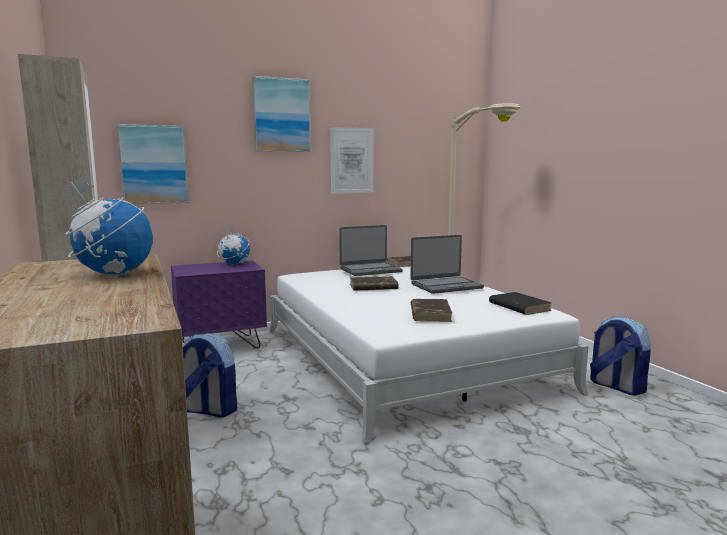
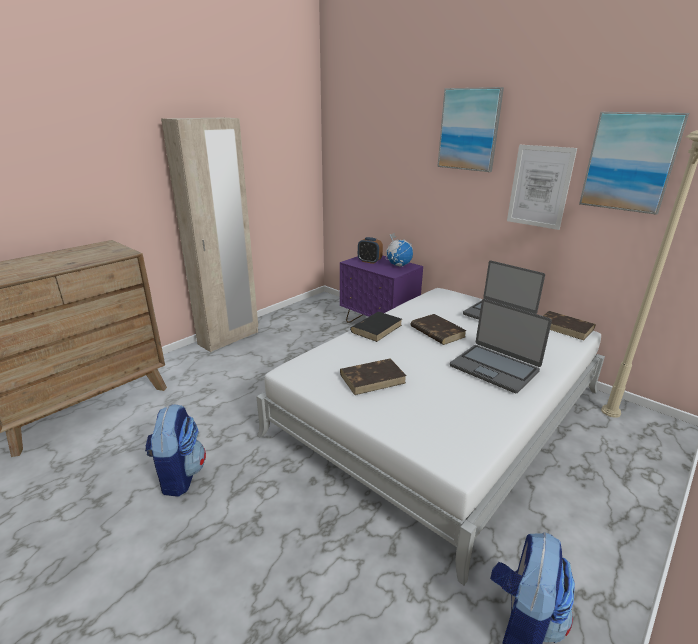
camera: 65 degrees right, 15 degrees up
(113, 274) = (75, 260): globe -> none
(153, 164) = (368, 170): picture -> picture (630, 162)
(200, 269) = (369, 261): none -> alarm clock
(208, 410) = (274, 358): backpack -> backpack (179, 475)
(518, 306) = (461, 431): black book -> black book (376, 328)

